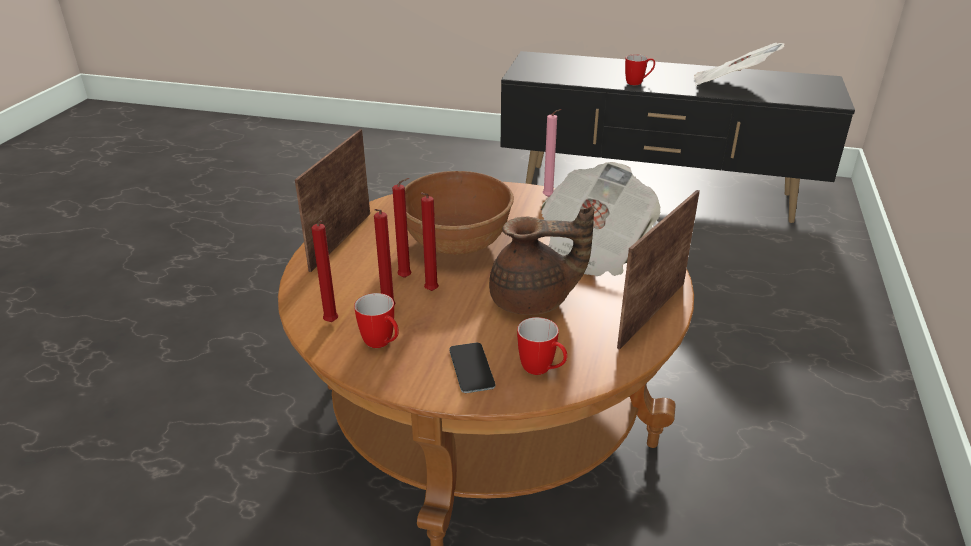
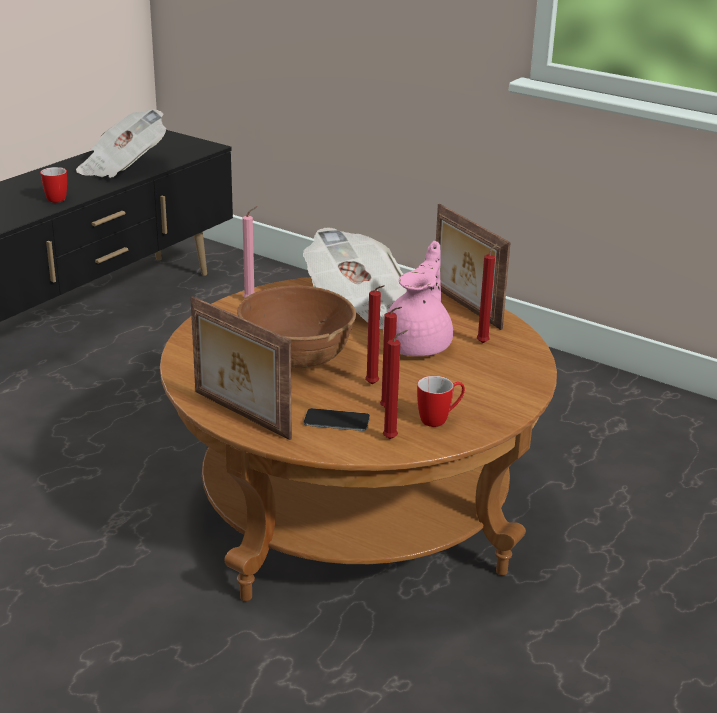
camera: 70 degrees left, 5 degrees down
(406, 278) = (342, 392): red candle -> red candle (484, 342)
(471, 368) = (494, 387): phone -> phone (336, 420)
(533, 301) = (419, 345): brown teapot -> pink teapot
(542, 370) = (512, 362): mug -> none

